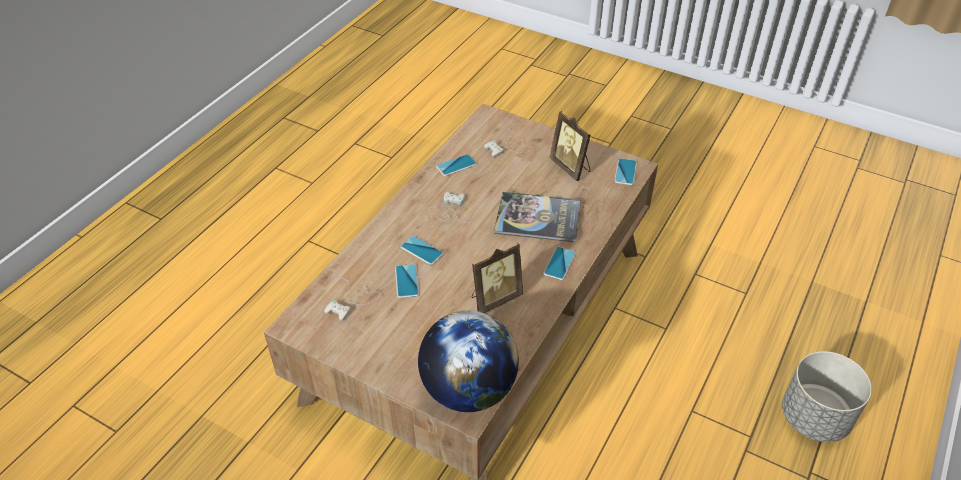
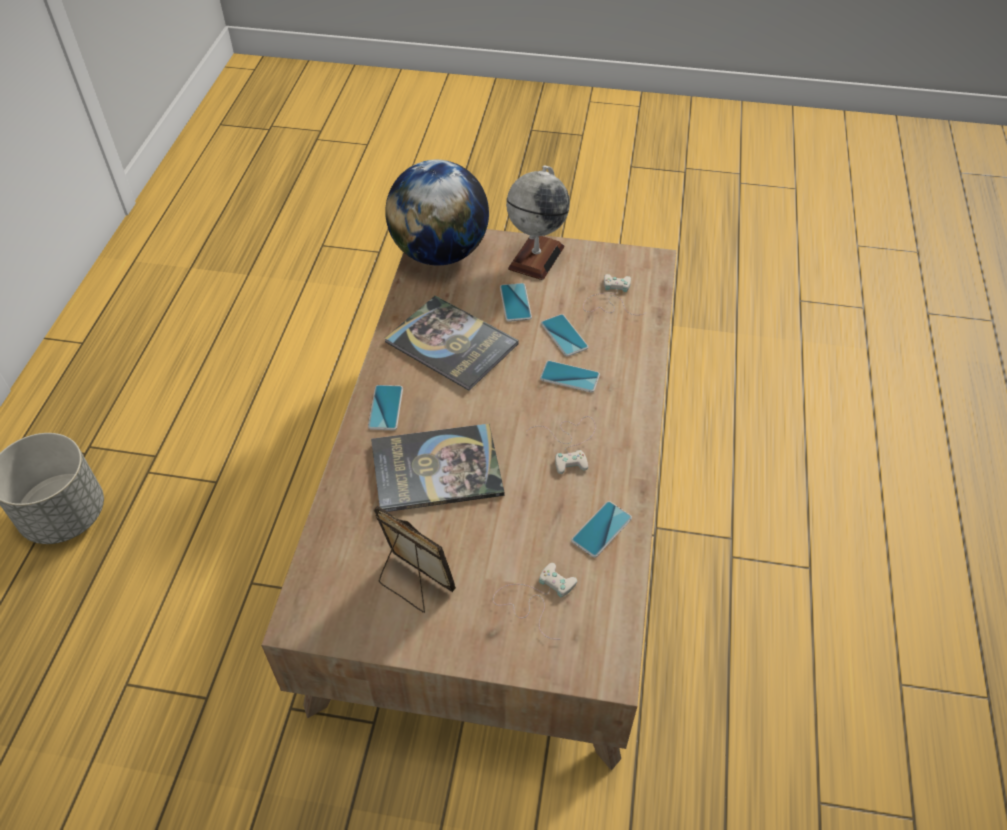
camera: 160 degrees right, 5 degrees up
(386, 359) = (536, 257): none -> globe
(494, 298) = (451, 343): picture frame -> book
(625, 172) = (318, 602): phone -> phone (515, 303)

